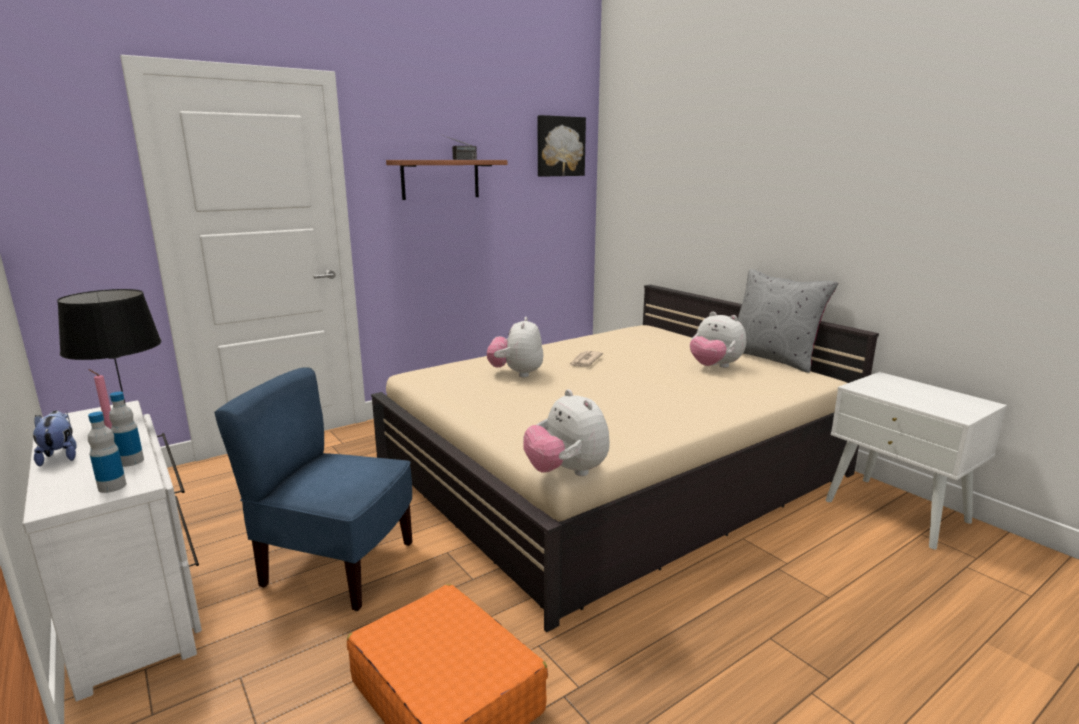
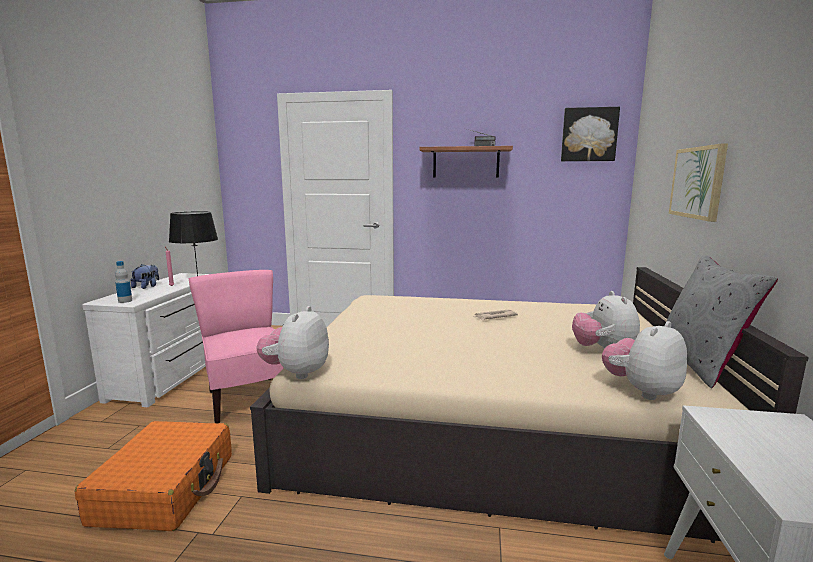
camera: 45 degrees right, 5 degrees down
(131, 461) = (153, 294): bottle -> none
(337, 566) = (248, 398): blue chair -> pink chair
(516, 373) = (424, 311): plush toy -> plush toy (641, 391)
(718, 205) = (697, 182): none -> picture

